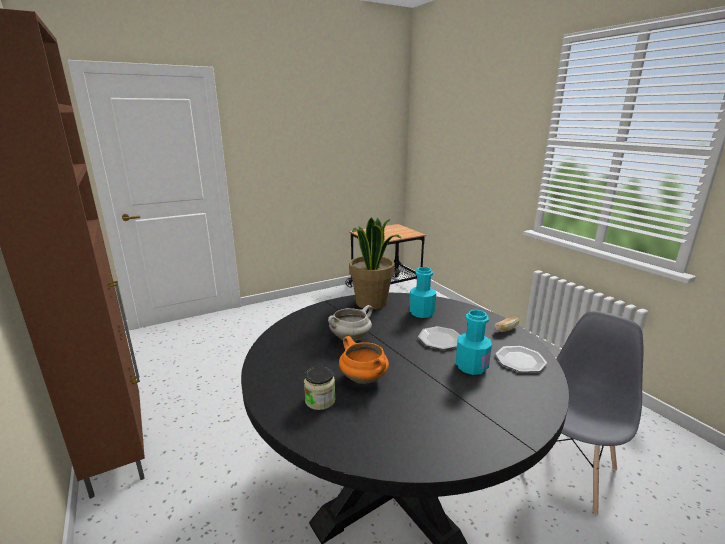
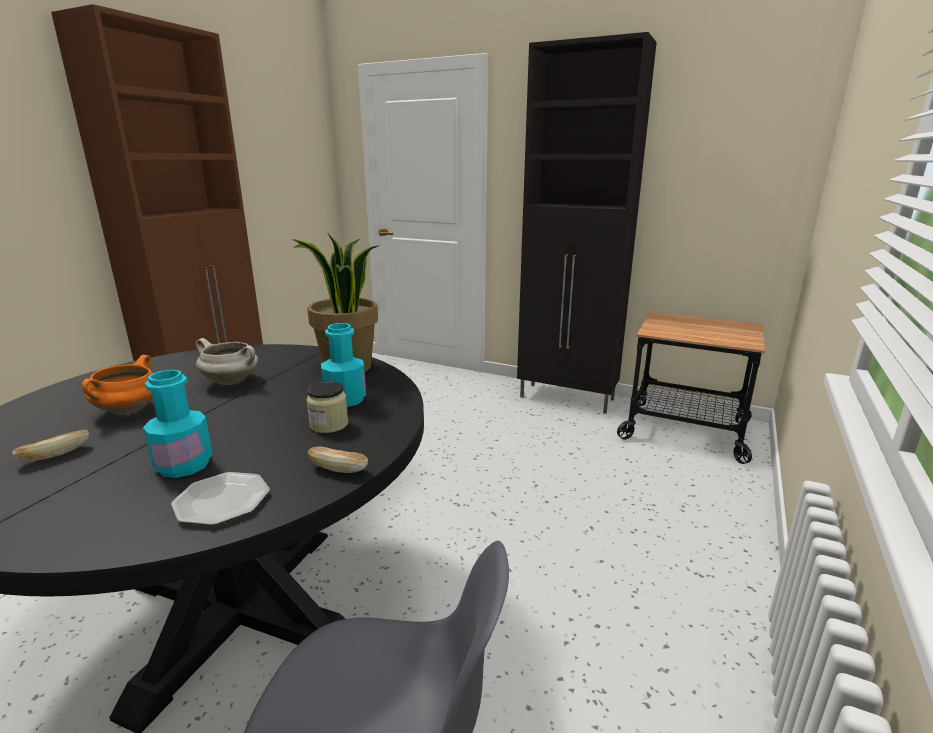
camera: 55 degrees right, 0 degrees up
(316, 298) = (568, 399): none -> black cabinet
(320, 400) = (75, 403): jar -> jar (329, 424)
(420, 409) = (55, 455): none -> bread
(440, 339) = (263, 428): plate -> none

